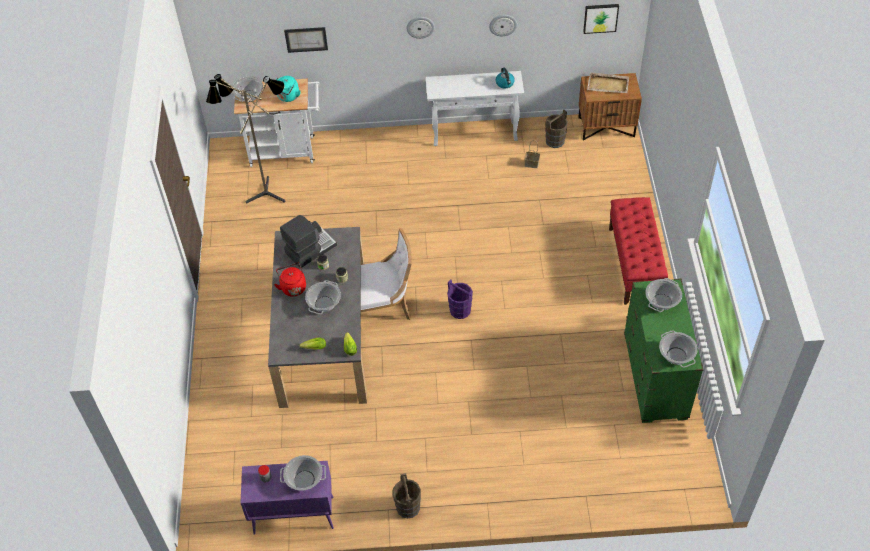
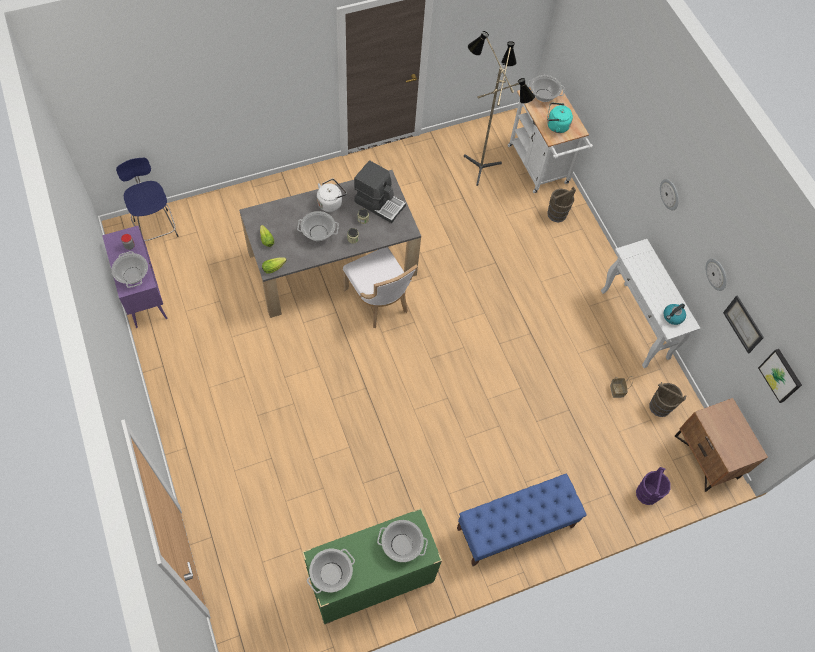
camera: 65 degrees right, 10 degrees up
(211, 490) = (155, 227): none -> blue stool
(293, 287) = (331, 202): red kettle -> white kettle
(306, 39) = (607, 103): picture -> picture (743, 324)
(408, 507) = (168, 381): brown bucket -> brown bucket (556, 214)
(460, 310) = (398, 369): purple bucket -> purple bucket (647, 494)
(608, 84) = (733, 430): beige tray -> none
(634, 264) = (514, 527): red bench -> blue bench

